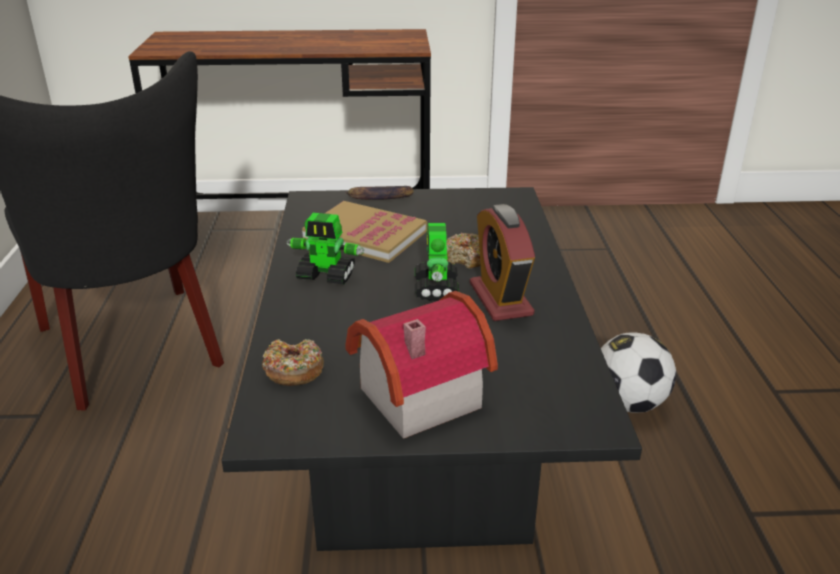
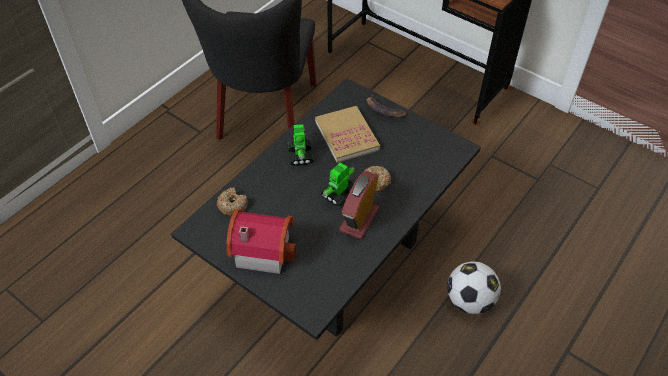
camera: 40 degrees right, 20 degrees up
(327, 276) = (300, 155): toy robot -> toy robot turned 150 degrees counterclockwise

